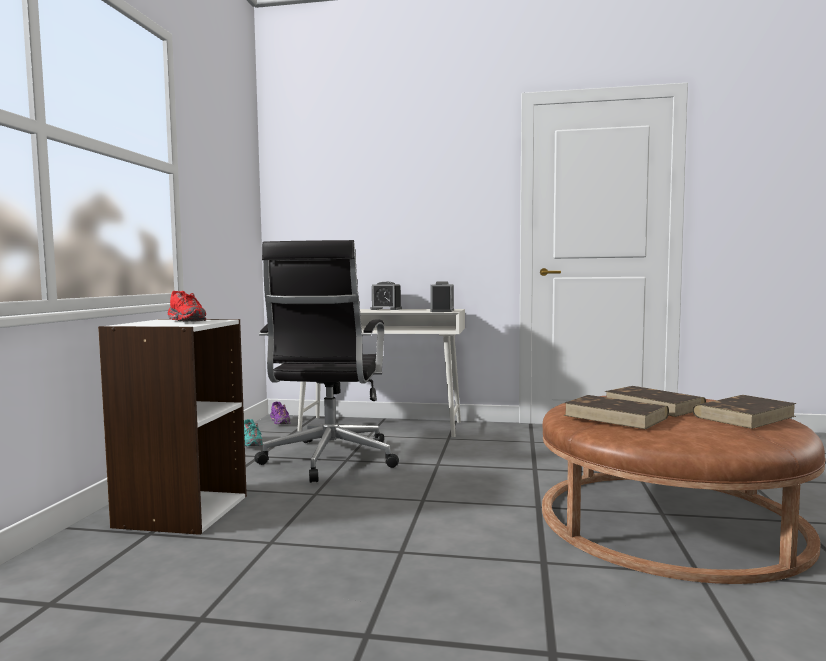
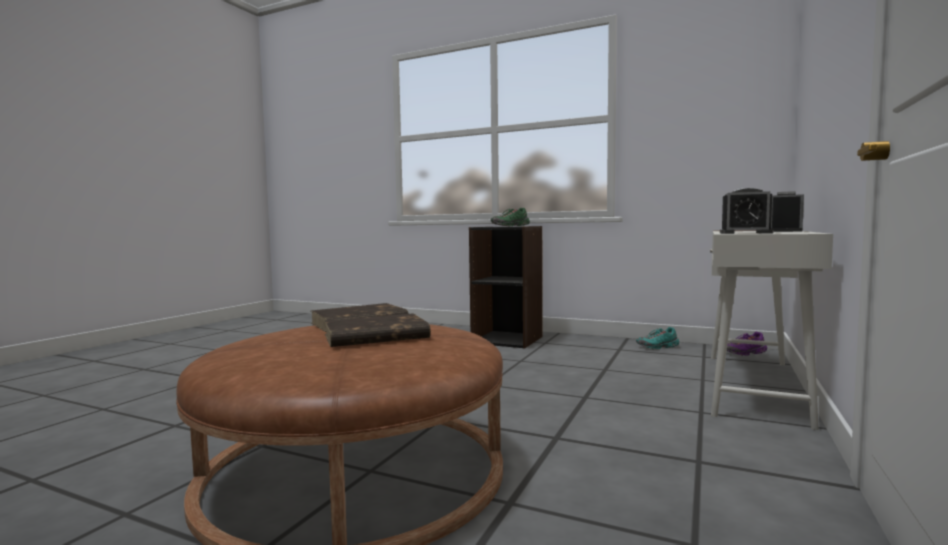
camera: 105 degrees right, 0 degrees up
(181, 511) = (507, 339): white bookcase -> black bookcase
(187, 321) = (510, 226): red shoe -> green shoe
(329, 460) = (605, 365): black office chair -> none
(744, 416) = (278, 354): brown book -> none

